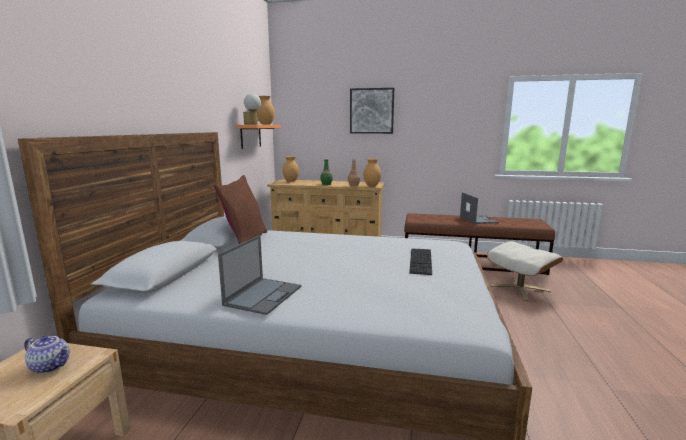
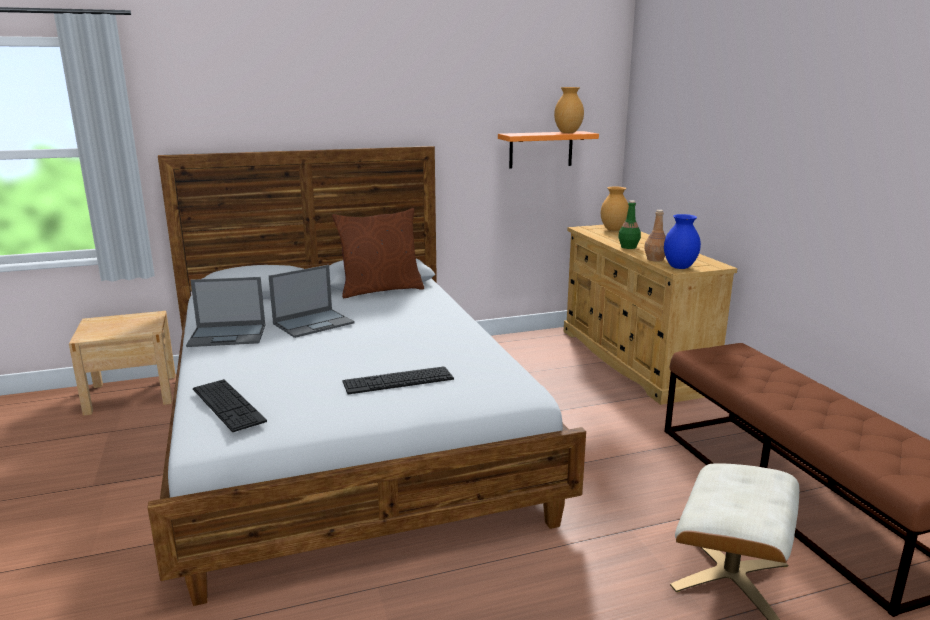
camera: 60 degrees right, 5 degrees up
(51, 366) = (132, 326): teapot -> none
(252, 124) = (521, 134): table lamp -> none
(371, 111) = (741, 118): picture -> none
(372, 185) = (680, 267): brown vase -> blue vase
(429, 309) = (228, 404): none -> keyboard
(477, 219) = (819, 405): laptop -> laptop (314, 323)

